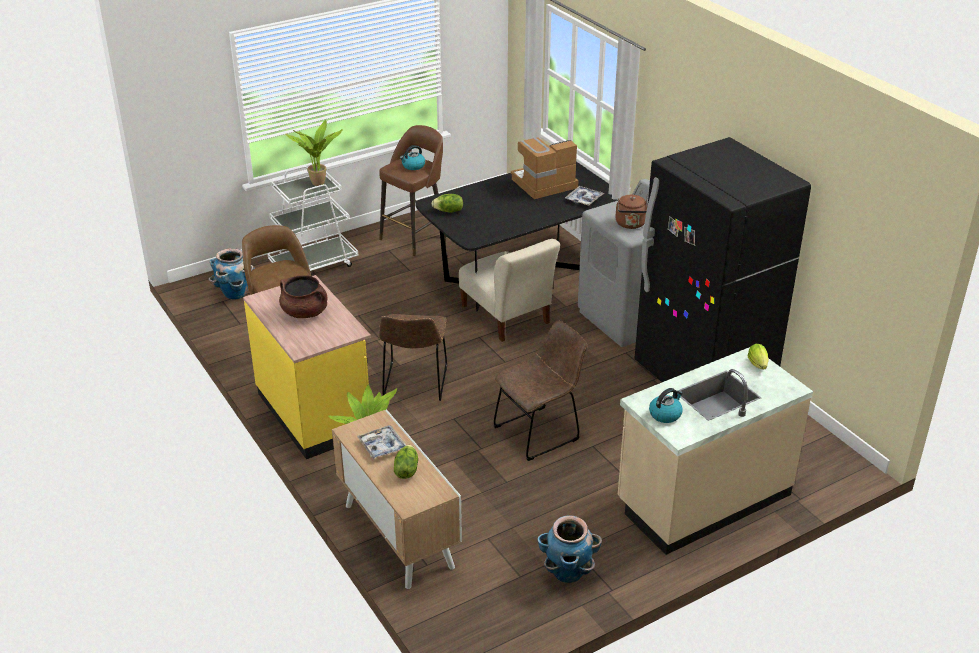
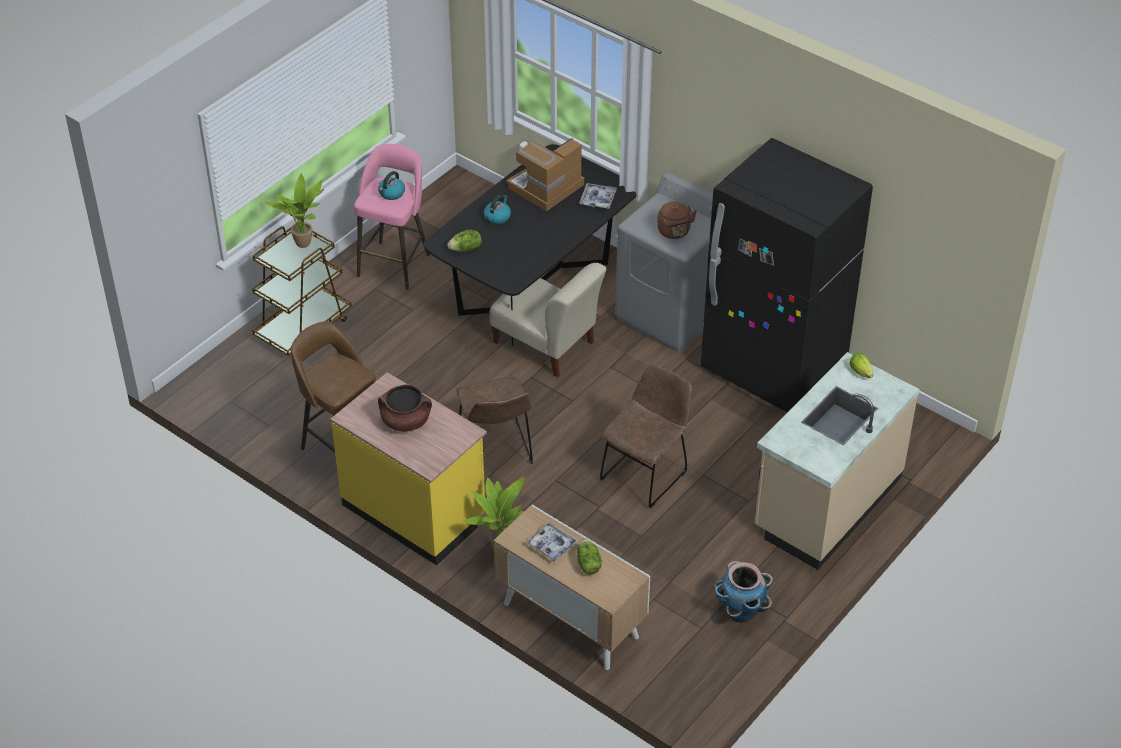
camera: 20 degrees left, 10 degrees up
(235, 293) = (239, 388): planter -> none
(314, 264) = (303, 327): white cart -> brown cart
(415, 237) = (395, 264): brown stool -> pink stool
(665, 414) = (804, 448): kettle -> kettle (497, 217)

